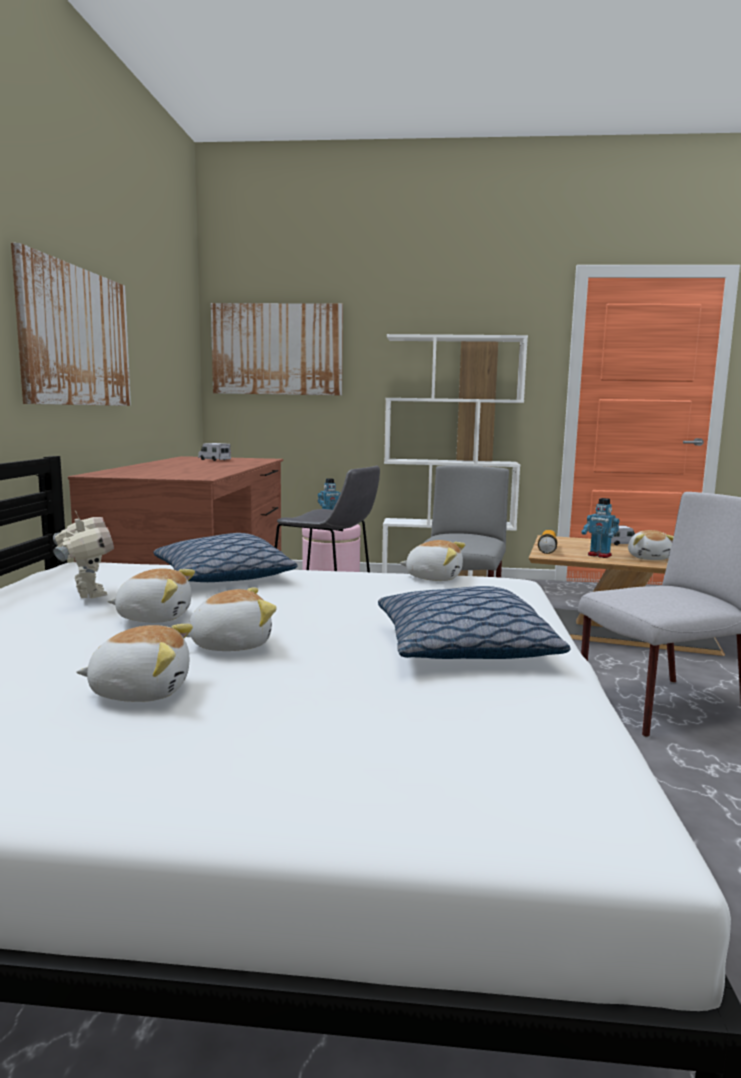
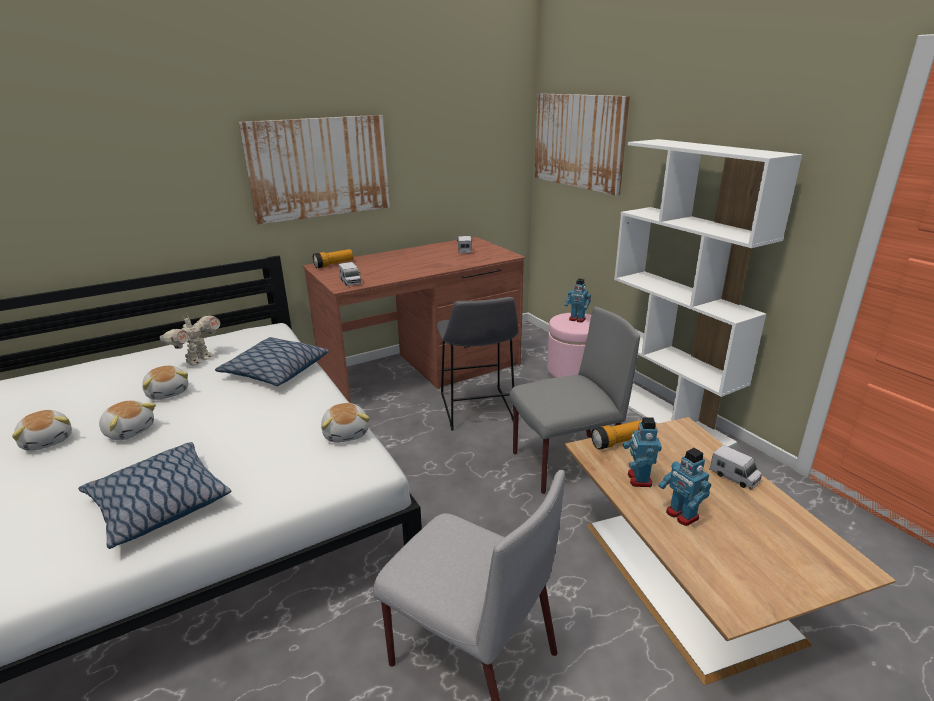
camera: 55 degrees right, 15 degrees up
(112, 472) = (334, 265): none -> flashlight
(194, 475) = (350, 282): none -> toy truck
(649, 558) = (681, 515): plush toy -> toy robot

